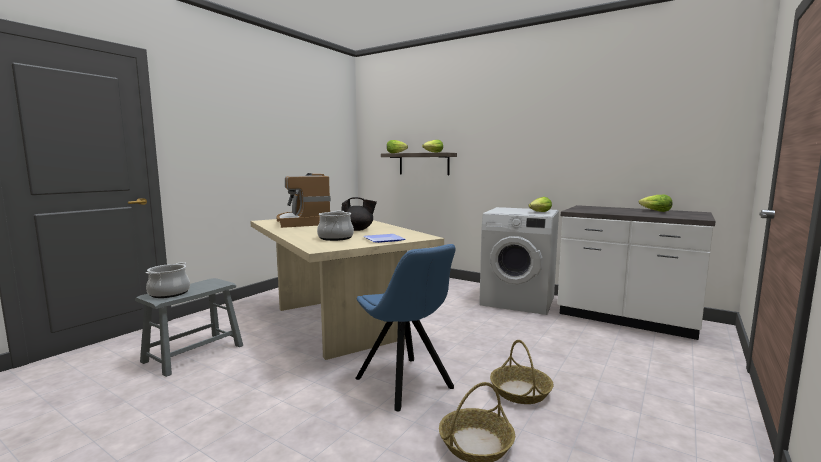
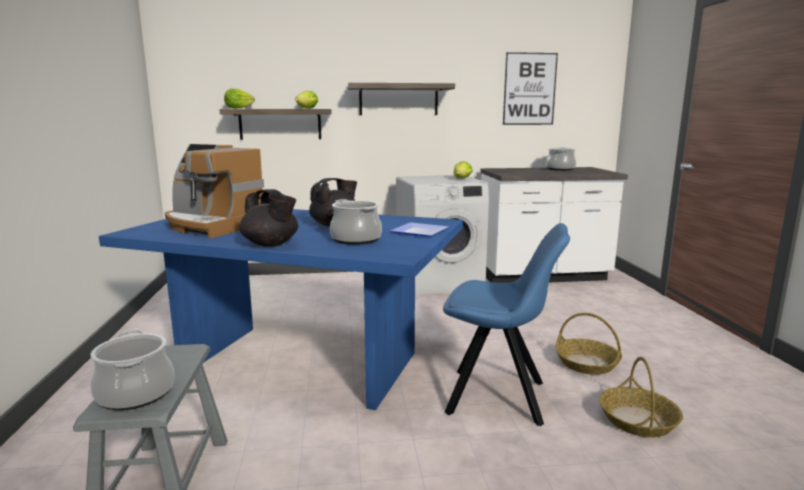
camera: 40 degrees left, 5 degrees up
(291, 234) = (271, 244): none -> black teapot
(338, 323) = (302, 362): beige dining table -> blue dining table
(507, 144) = (398, 99): none -> shelf
(633, 130) = (529, 89): none -> picture
(655, 211) = (560, 169): lettuce -> cooking pot

